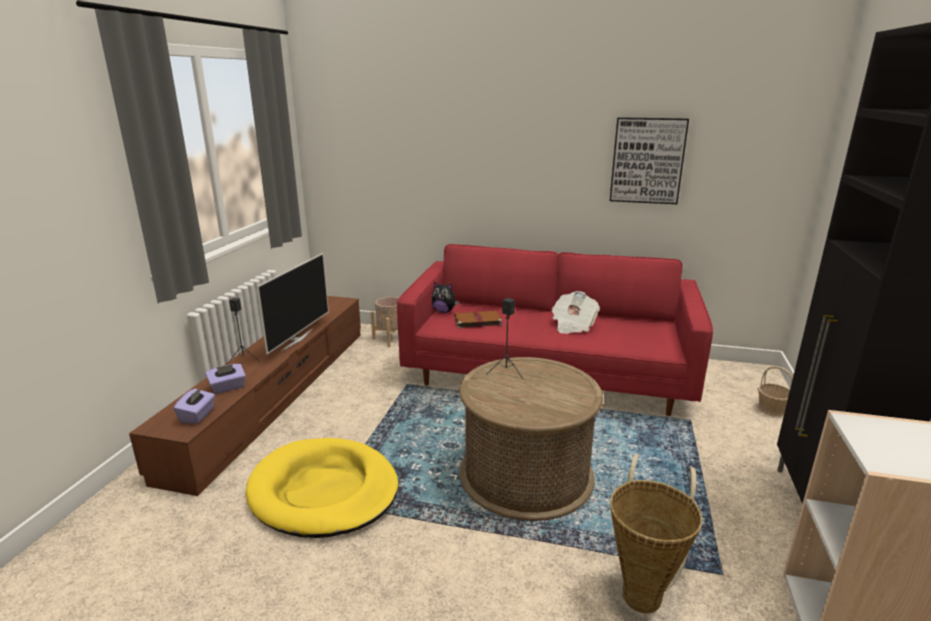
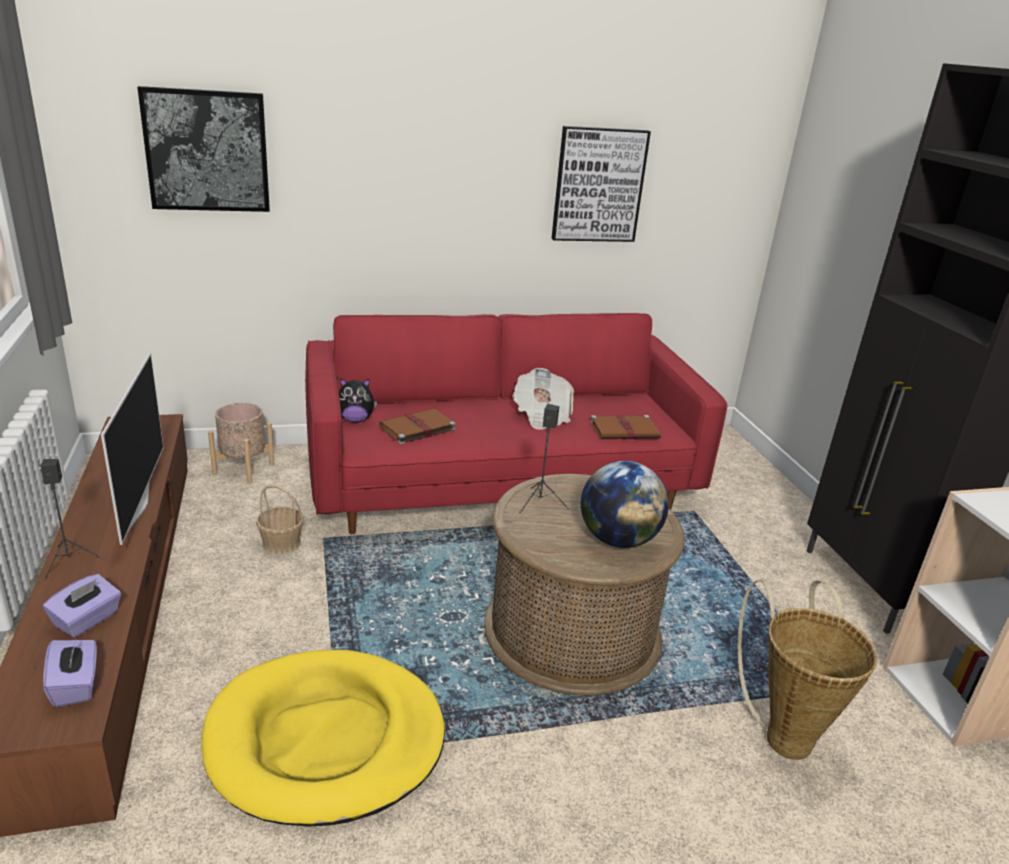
camera: 30 degrees left, 5 degrees up
(385, 140) = (207, 151): none -> picture
(540, 403) = (617, 539): none -> globe
(630, 343) = (625, 430): none -> brown book
(771, 409) = (758, 480): basket -> basket (281, 543)

